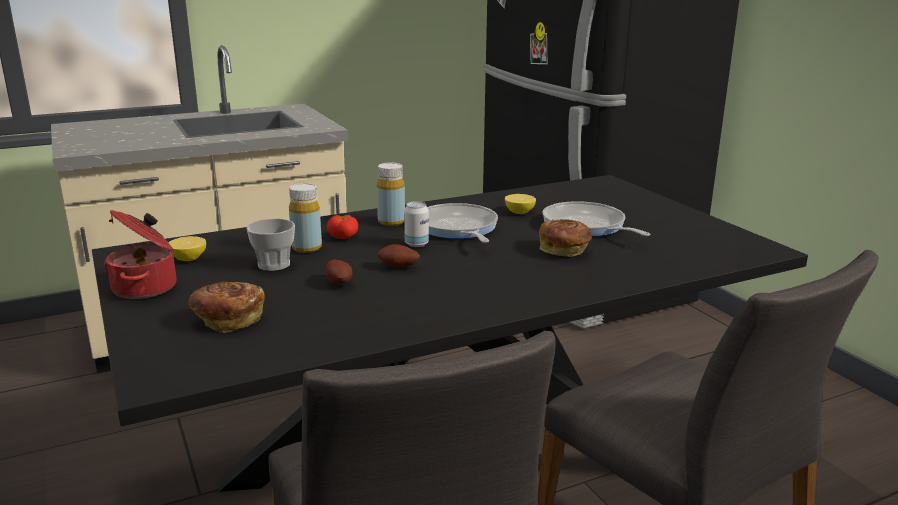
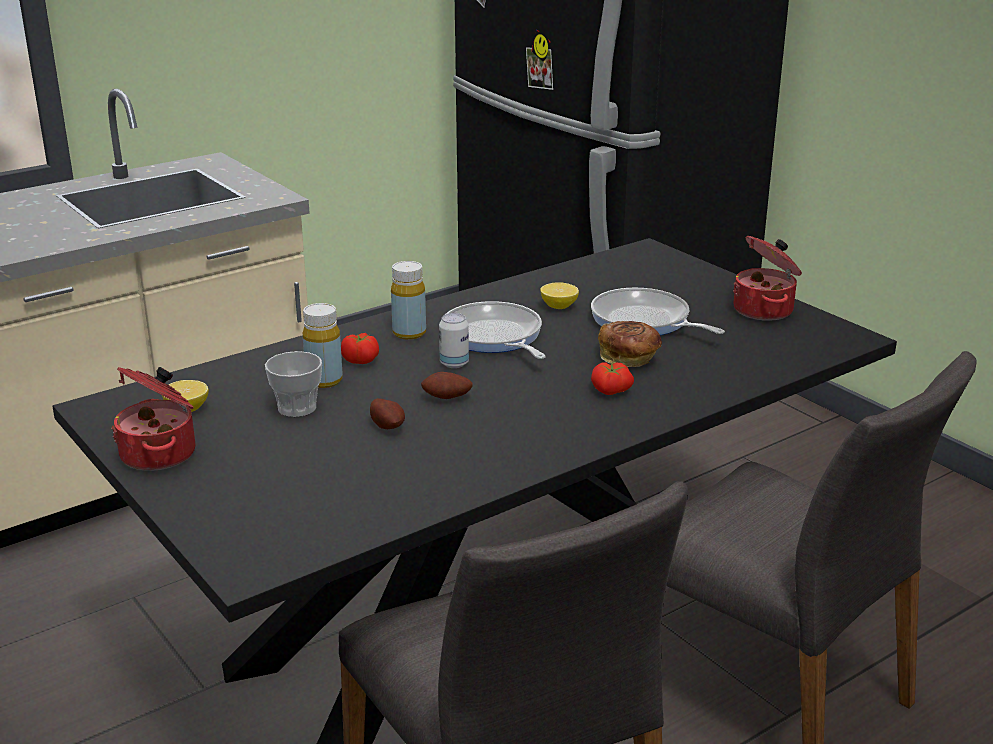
camera: 10 degrees left, 5 degrees up
(228, 320) = (285, 488): bread -> none
(539, 272) = (610, 391): none -> tomato
(693, 225) = (765, 310): none -> cooking pot

